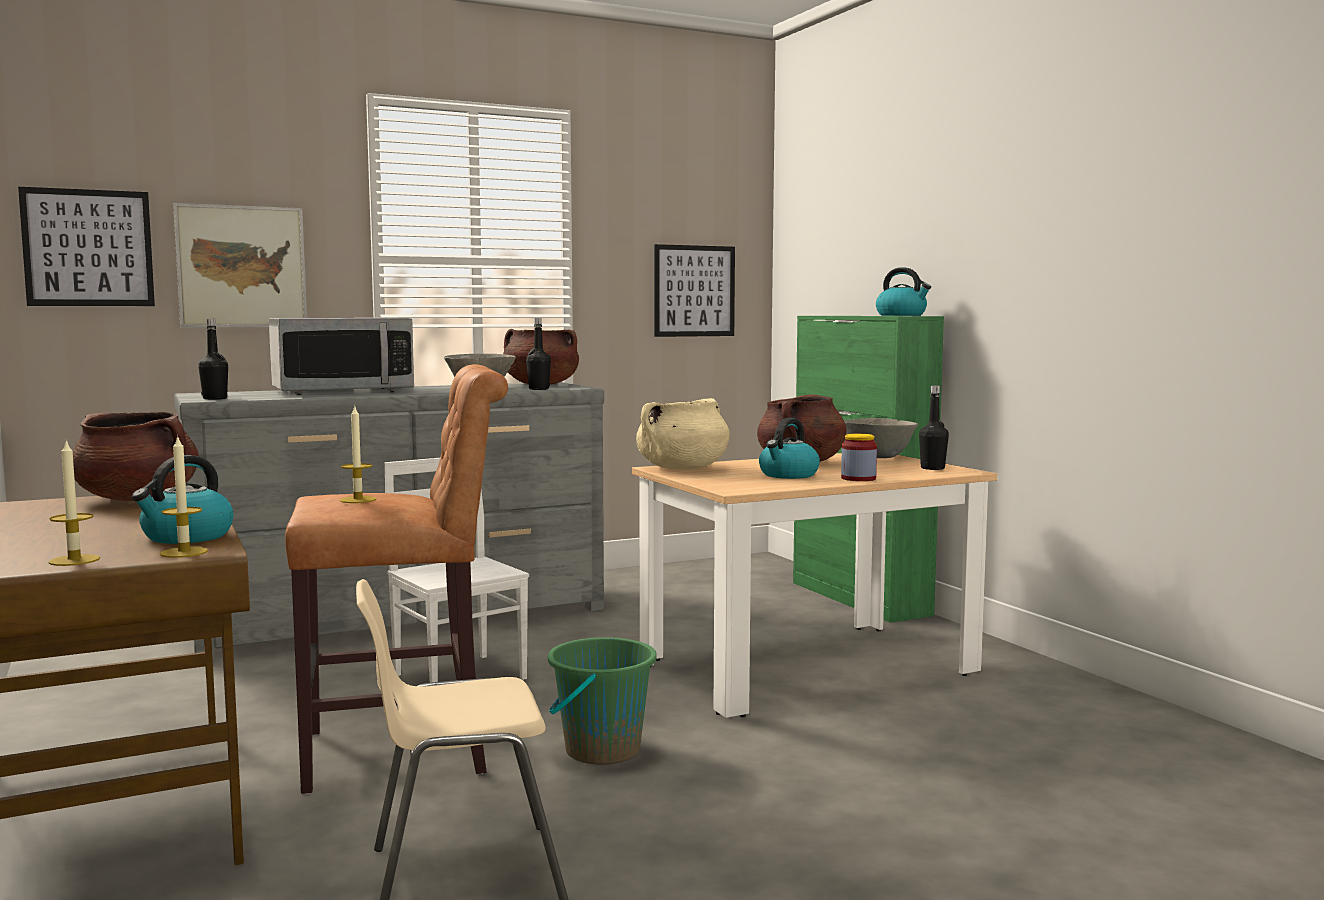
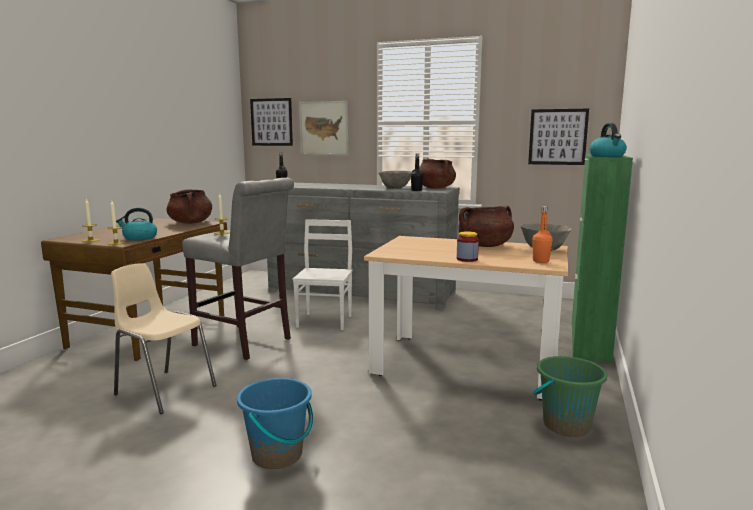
camera: 45 degrees right, 5 degrees up
(342, 391) = (340, 185): microwave -> none
(407, 752) = (246, 343): brown stool -> grey stool
(602, 750) = (298, 367): green bucket -> green bucket (566, 425)
(682, 468) = (414, 239): beige cooking pot -> none
(788, 475) = (443, 251): kettle -> none
(876, 856) = (277, 455): none -> blue bucket
(932, 468) = (541, 261): black bottle -> orange bottle

